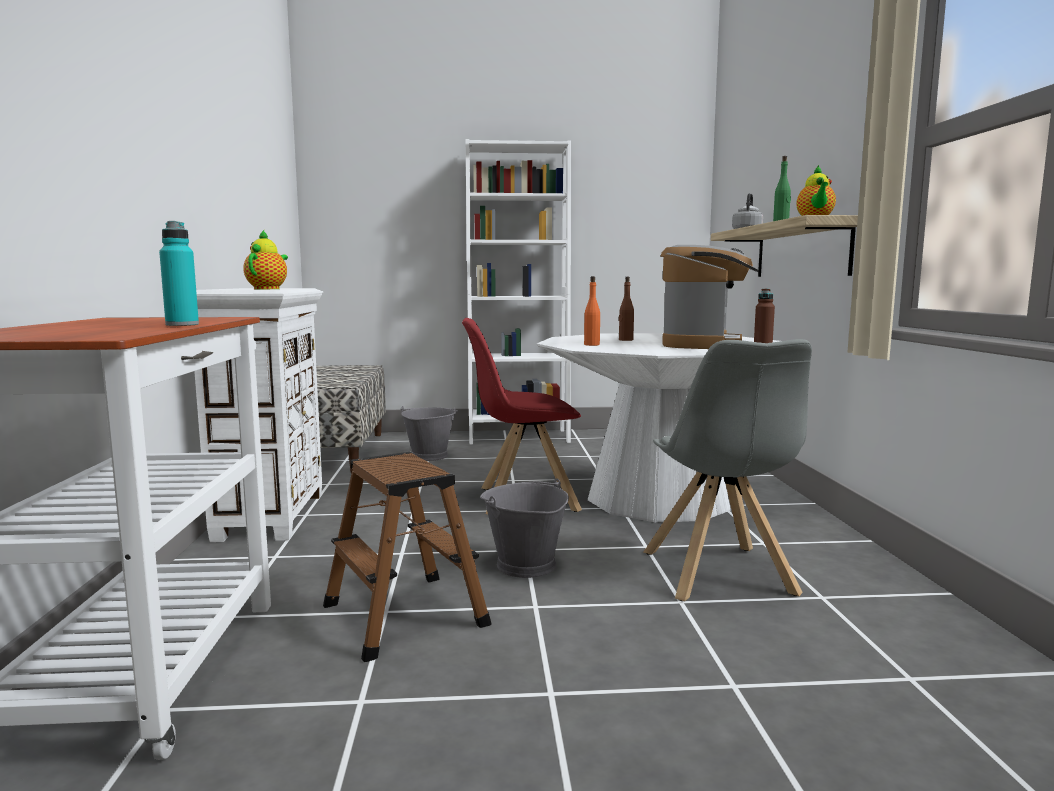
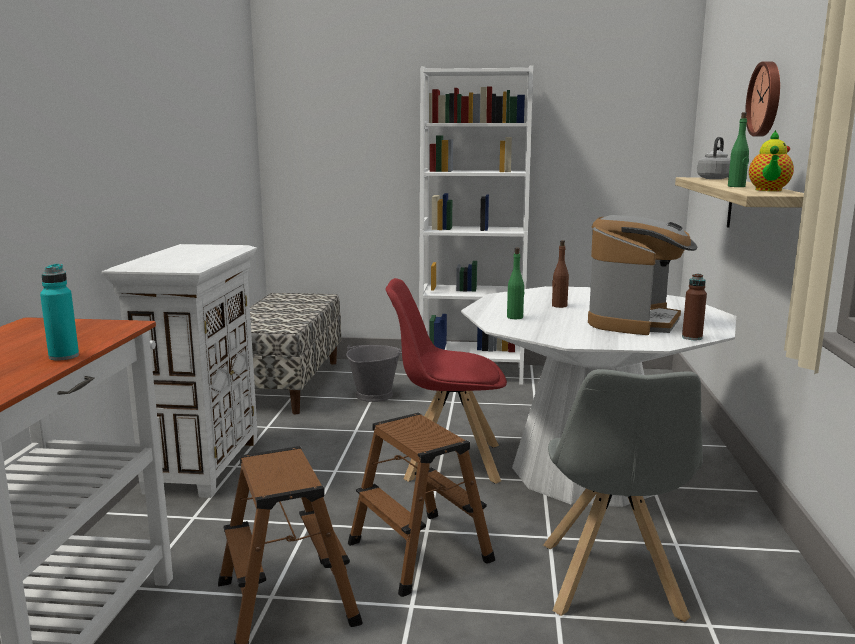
camera: 10 degrees right, 5 degrees up
(268, 289) = (190, 263): teapot -> none
(525, 565) = (419, 551): grey bucket -> brown step ladder
(592, 345) = (515, 317): orange bottle -> green bottle
(795, 152) = (766, 99): none -> wall clock

